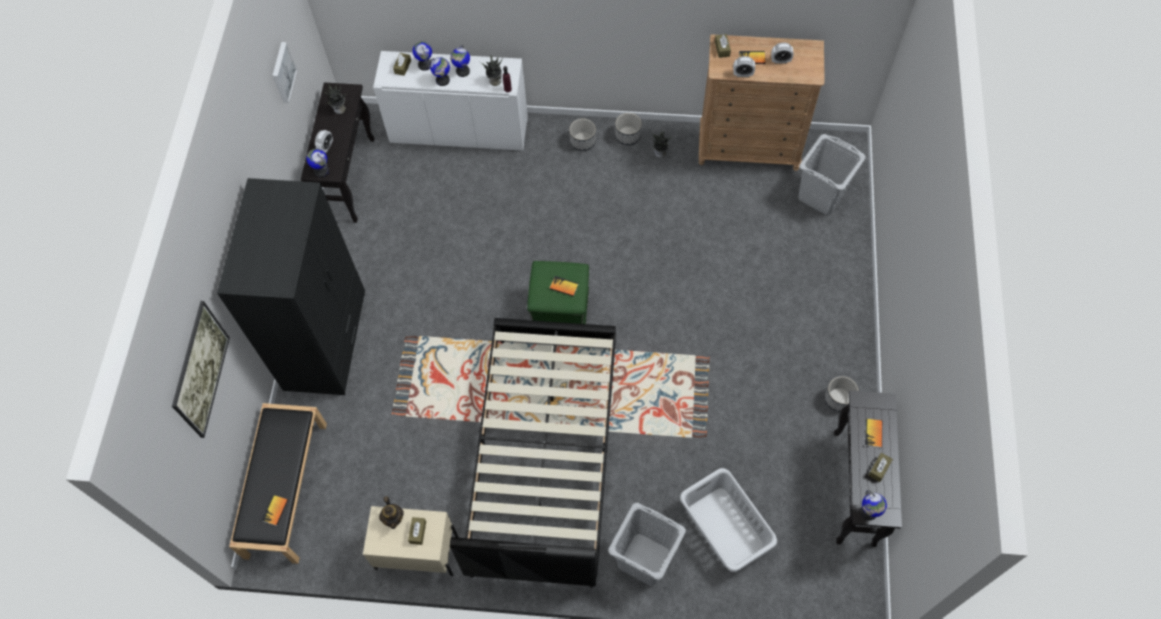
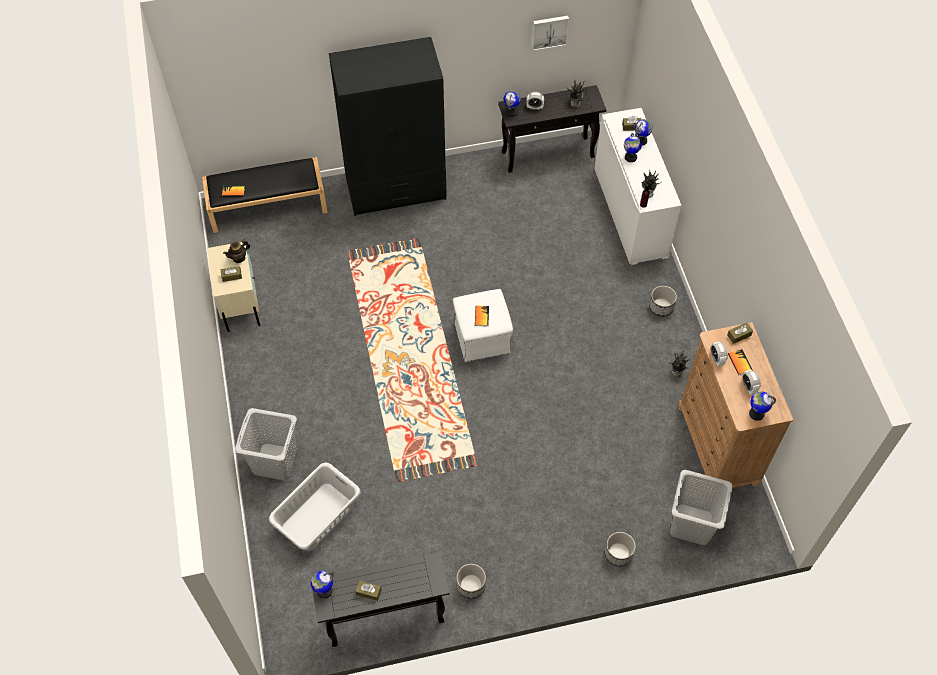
camera: 70 degrees right, 5 degrees down
(207, 378) = (277, 83): picture -> none
(462, 71) = (646, 168): globe -> globe (756, 413)
(544, 457) = (342, 364): black bed -> none
(559, 309) = (482, 337): green ottoman -> white ottoman
(628, 136) = (684, 341): planter -> planter (618, 554)
(873, 433) = (402, 580): book -> none

